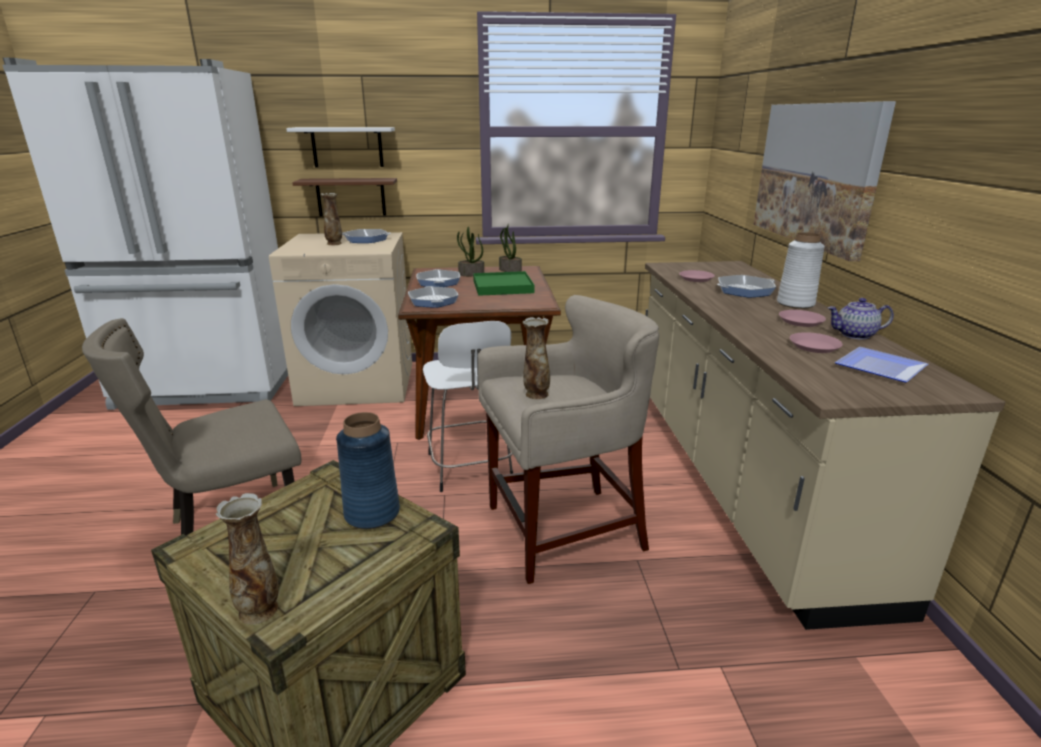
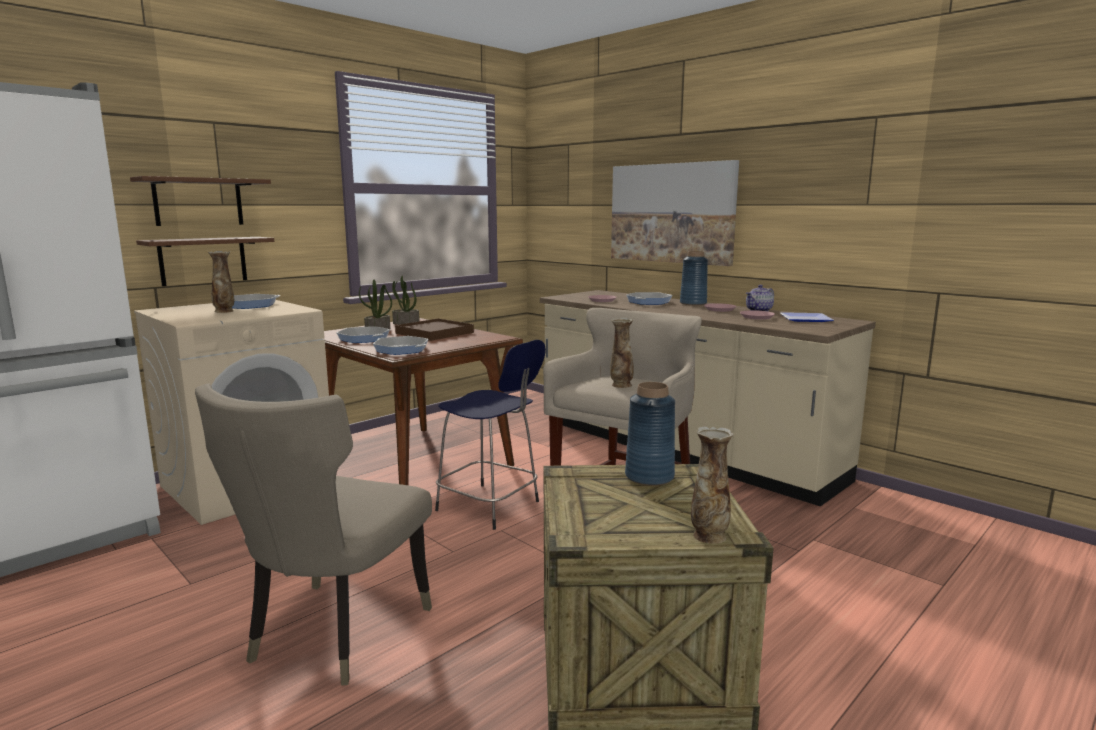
camera: 40 degrees left, 10 degrees down
(347, 147) = (198, 202): white shelf -> brown shelf
(470, 468) = (491, 507): white stool -> blue stool
(502, 287) = (434, 333): green tray -> brown tray
(795, 304) = (693, 303): white vase -> blue vase

